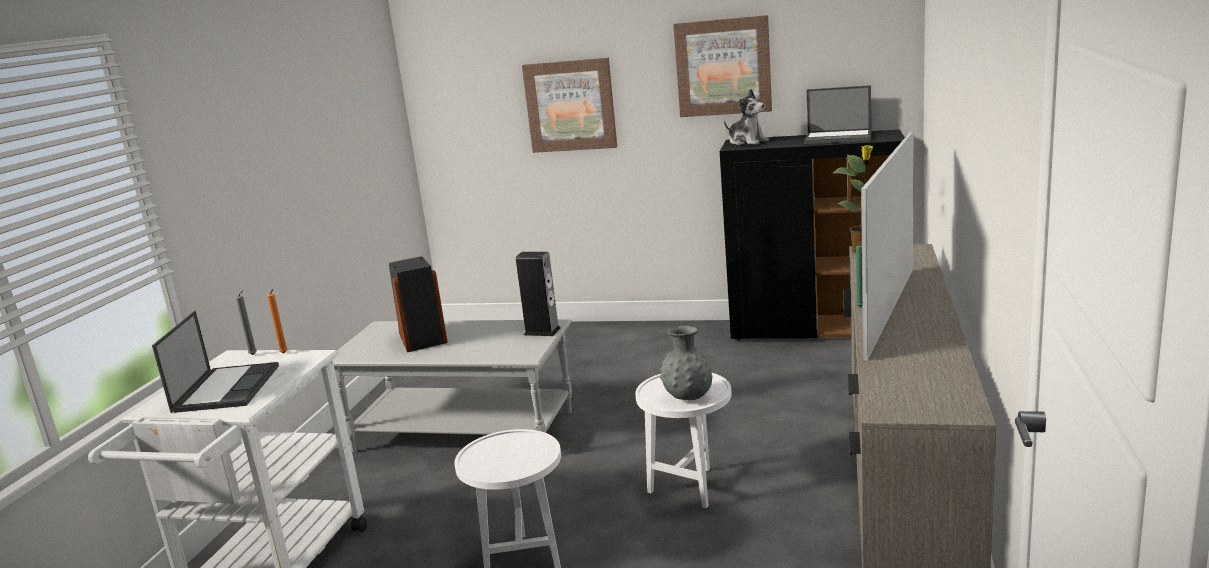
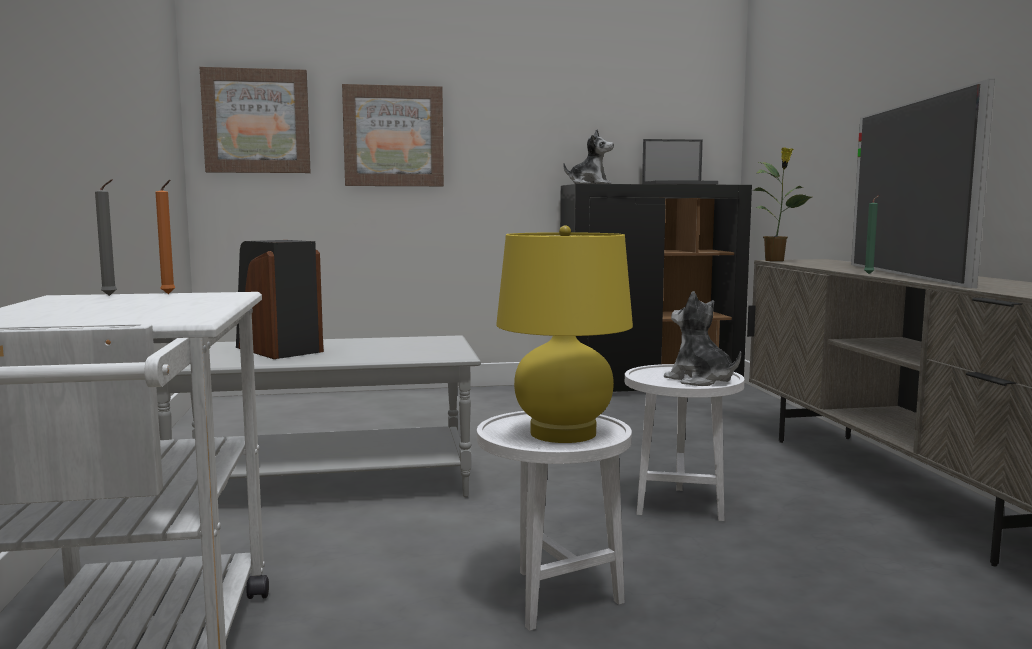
camera: 25 degrees left, 10 degrees down
(227, 388) = (109, 310): laptop -> none
(509, 459) = (563, 433): none -> yellow table lamp
(542, 331) = (443, 342): speaker -> none
(688, 398) = (700, 380): grey vase -> plush toy
(723, 67) = (561, 110): picture -> picture (256, 121)

